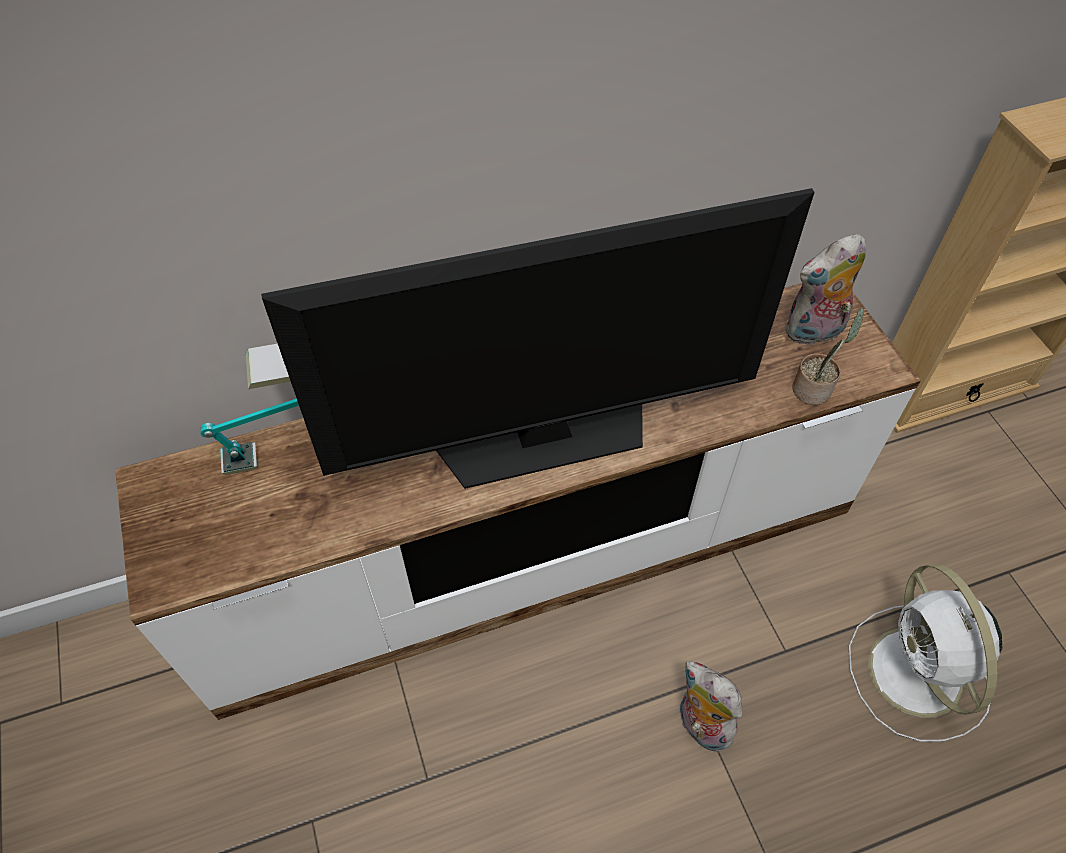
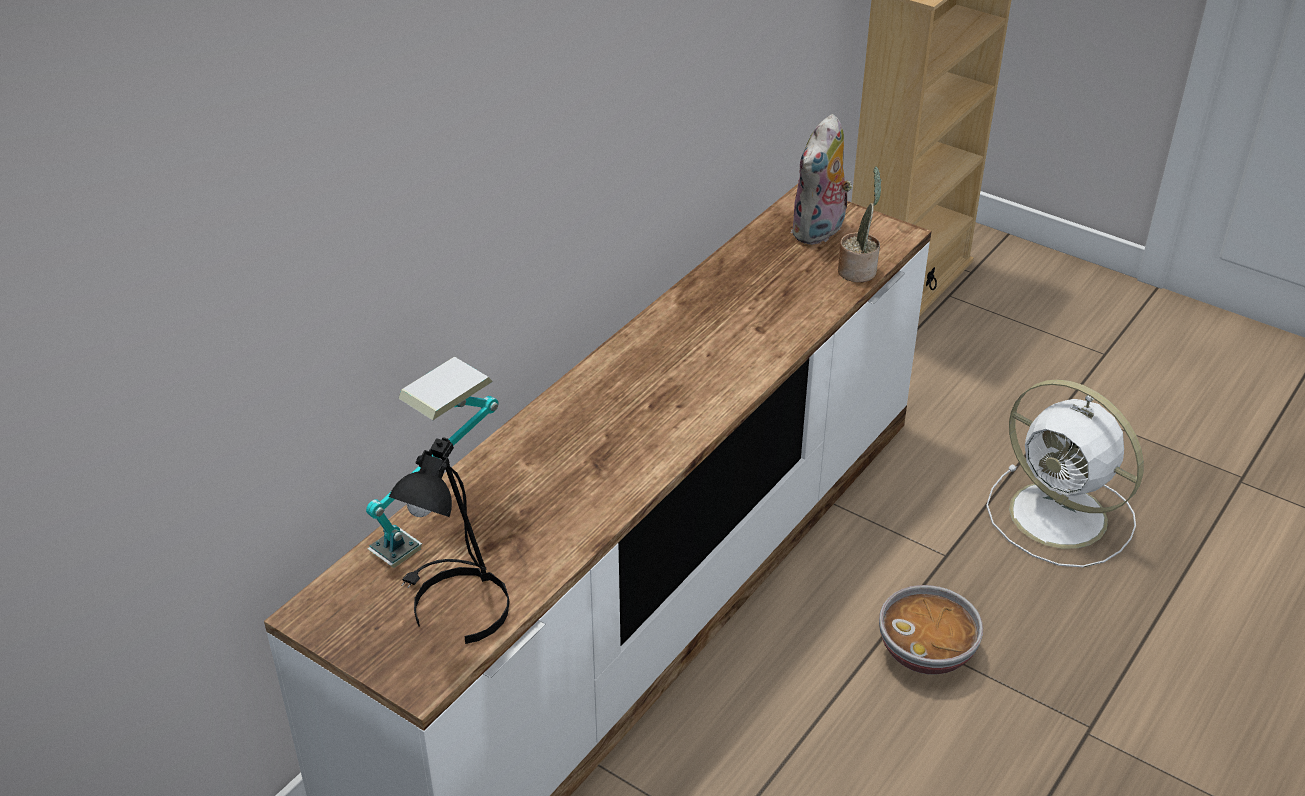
camera: 35 degrees left, 15 degrees down
(233, 534) = (455, 606): none -> black table lamp
(544, 436) = (670, 399): television -> none
(700, 726) = (927, 651): plush toy -> bowl

